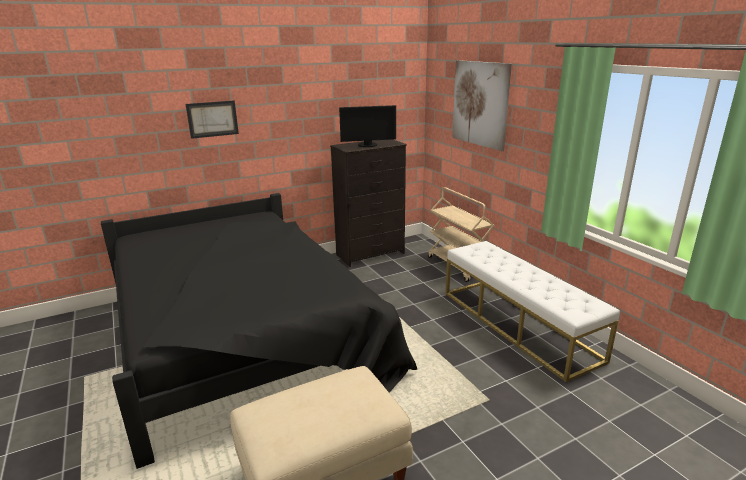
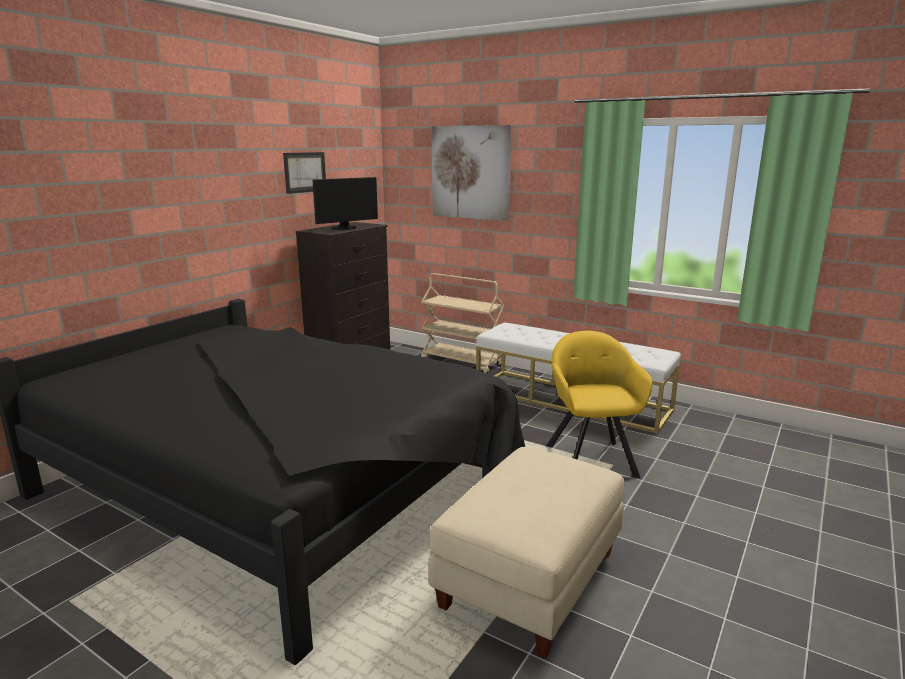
camera: 30 degrees left, 5 degrees down
(212, 119) = (152, 195): picture -> picture (305, 172)
(477, 386) = (590, 458): none -> yellow armchair

